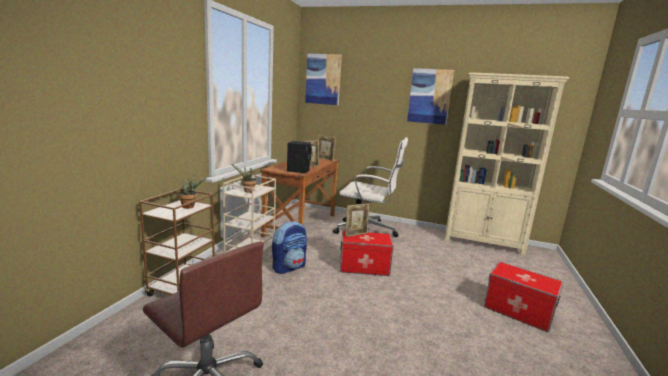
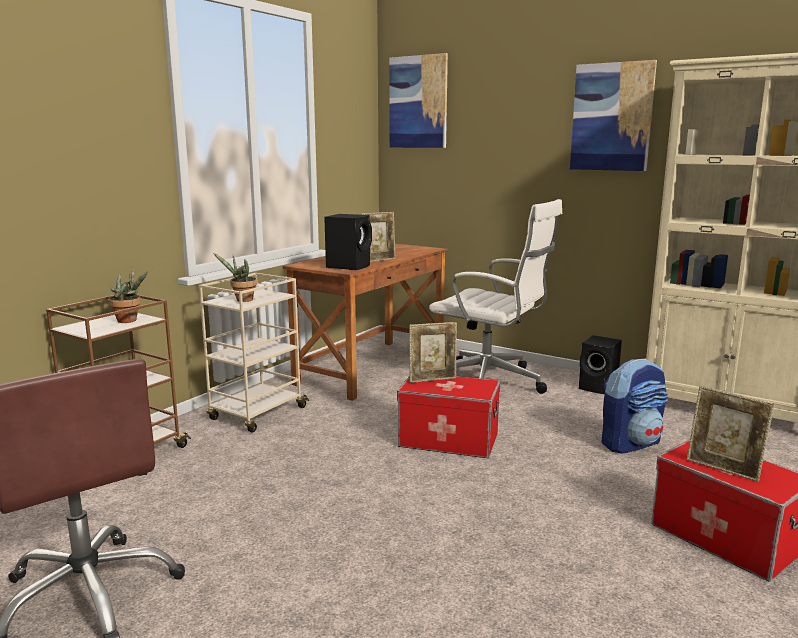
camera: 15 degrees right, 0 degrees up
(289, 267) = (312, 434): backpack -> backpack (630, 443)
(324, 159) = (418, 249): picture frame -> picture frame (723, 469)
(420, 232) = (599, 387): none -> black speaker

